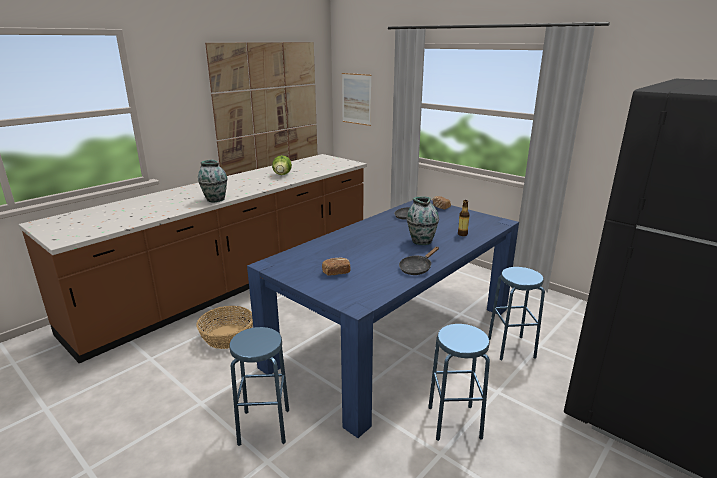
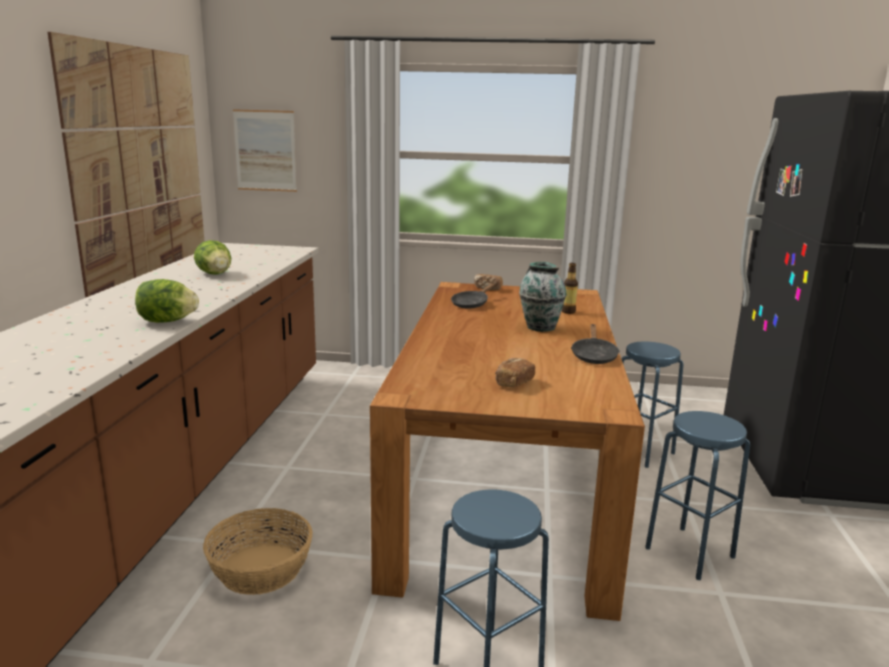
camera: 35 degrees left, 5 degrees down
(215, 199) = (167, 321): vase -> lettuce
(394, 336) = (504, 481): blue dining table -> brown dining table

